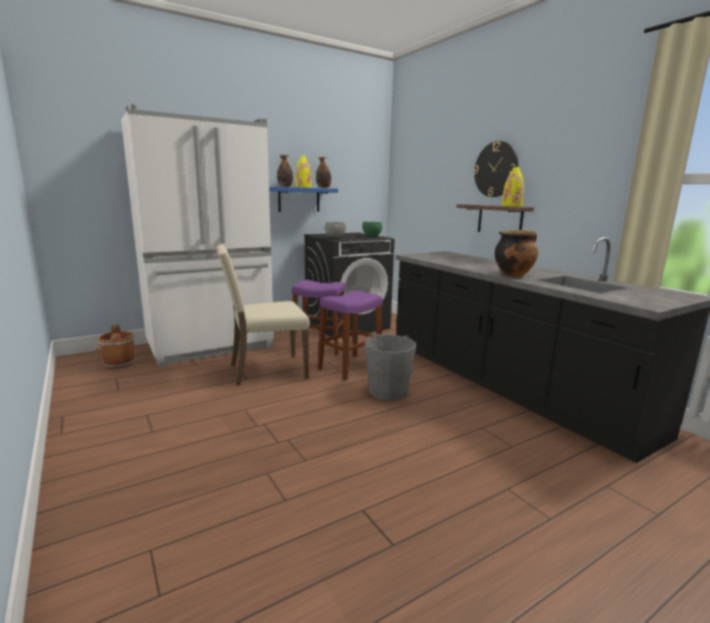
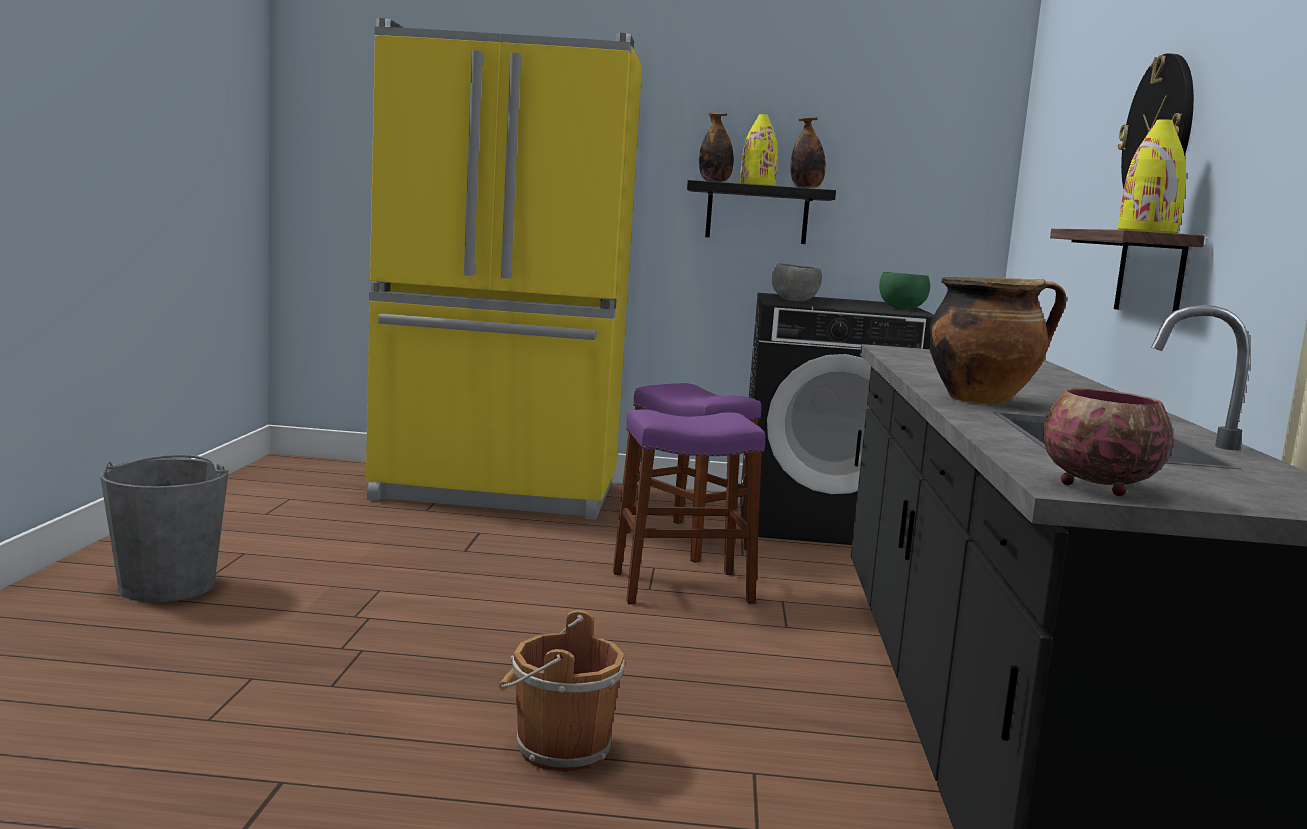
camera: 35 degrees right, 5 degrees down
(118, 364) = (324, 482): brown bucket -> brown bucket (558, 748)
(212, 346) = (497, 493): white fridge -> yellow fridge
(265, 371) = (515, 549): beige chair -> none
(299, 199) = (757, 213): blue shelf -> black shelf
(388, 391) = (678, 646): grey bucket -> grey bucket (168, 585)
(649, 304) = (1096, 486): none -> bowl

